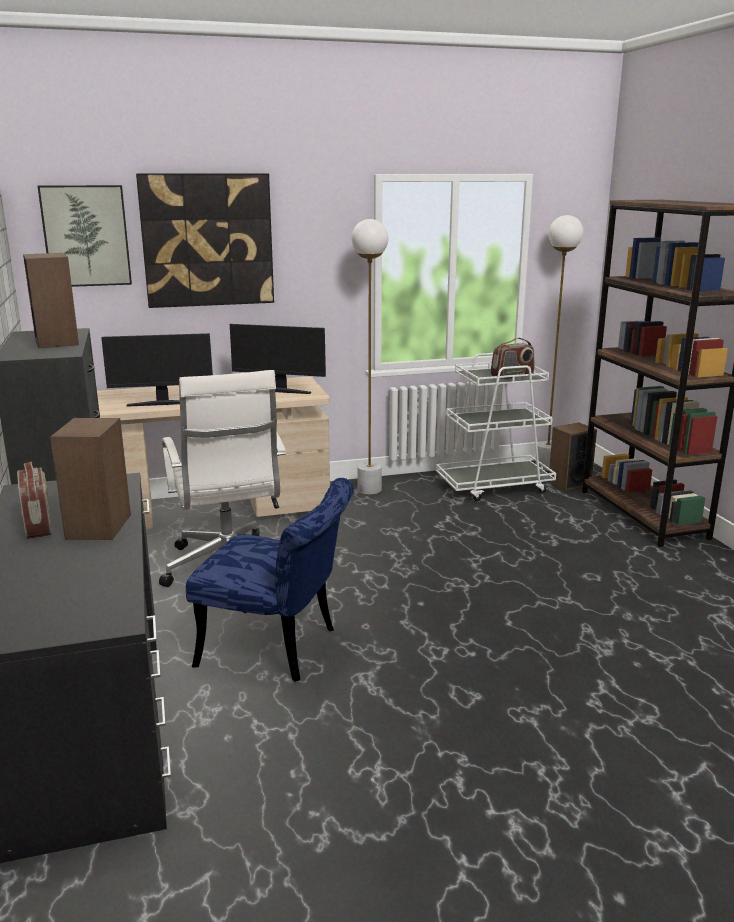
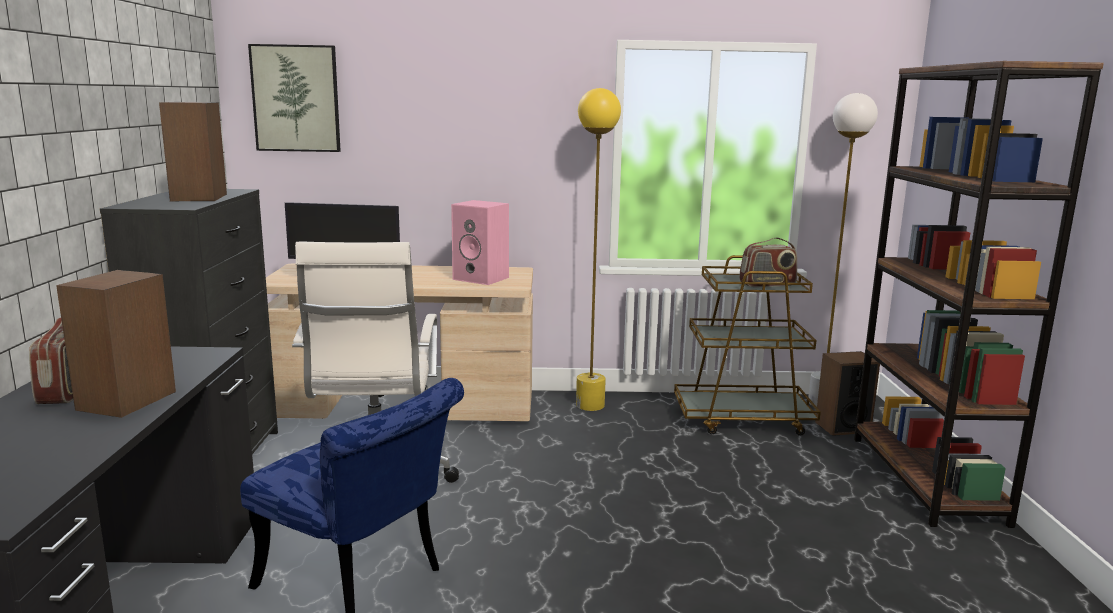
camera: 15 degrees right, 5 degrees down
(207, 240) = (423, 108): picture -> none
(280, 391) = (482, 278): monitor -> pink speaker
(369, 490) = (590, 405): white floor lamp -> yellow floor lamp
(494, 486) = (743, 419): white cart -> brown cart

